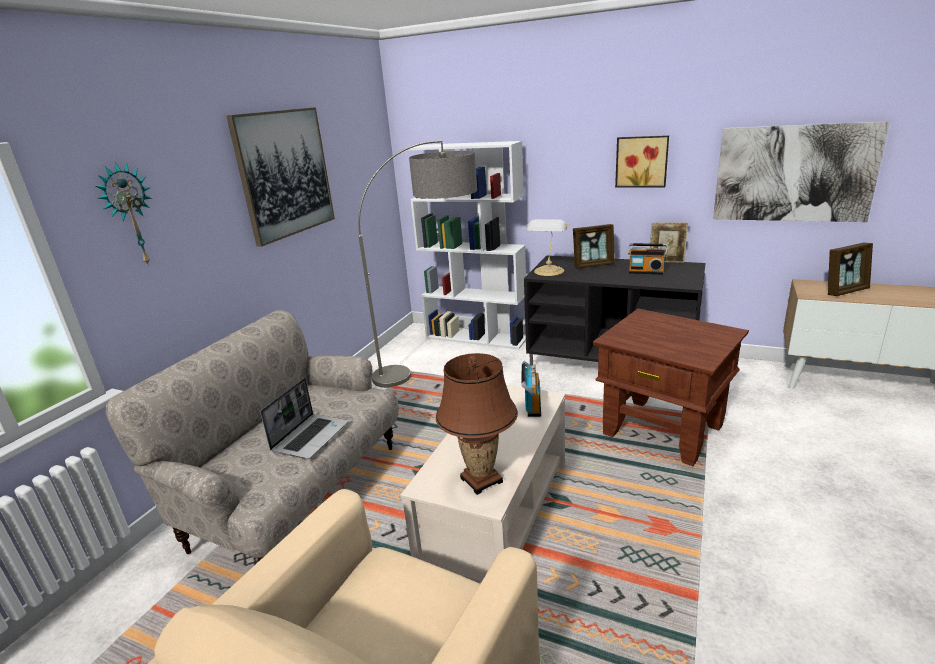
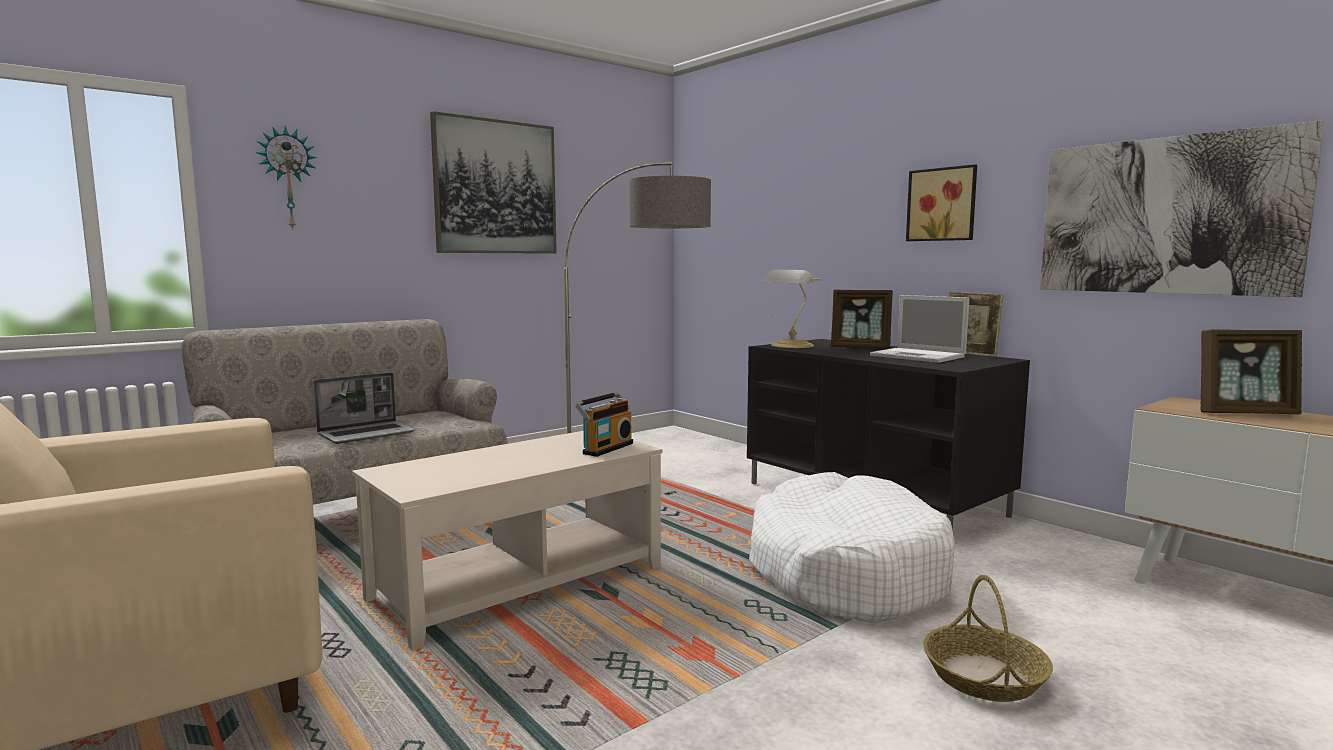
camera: 25 degrees right, 15 degrees down
(477, 337) = (727, 448): white bookcase -> none
(481, 480) = (440, 478): brown table lamp -> none
(646, 271) = (919, 356): radio -> laptop
(662, 430) = (845, 572): brown side table -> white dog bed
(799, 484) = (984, 677): none -> basket

